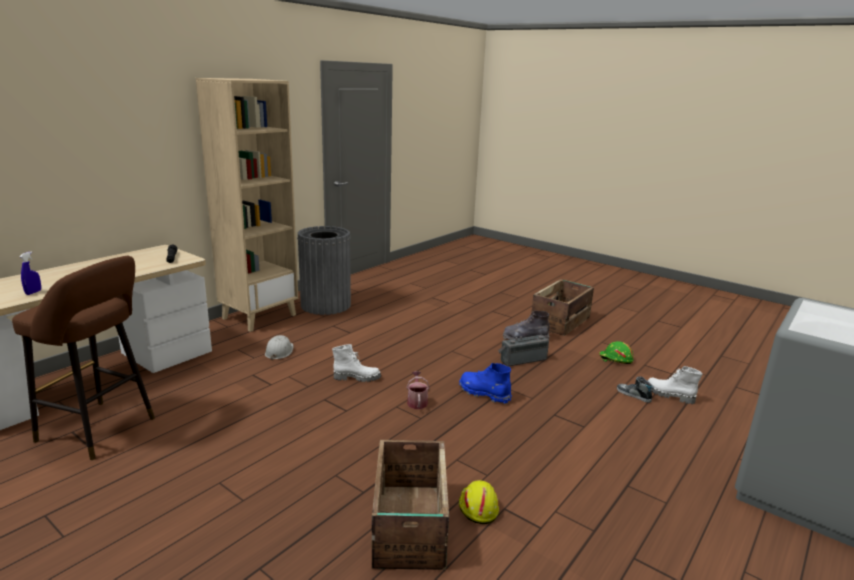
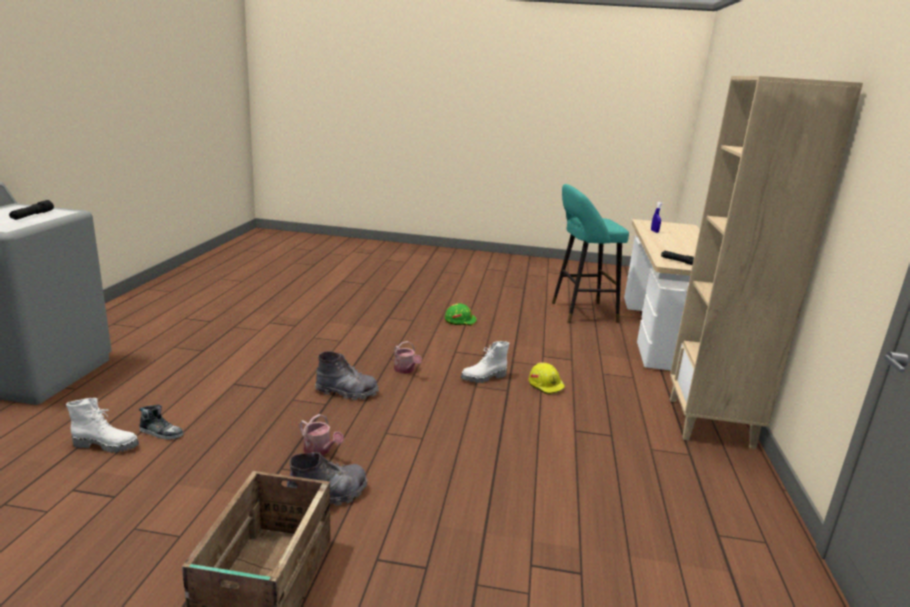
camera: 150 degrees right, 0 degrees up
(101, 431) = (580, 312): brown stool -> turquoise stool
(279, 351) = (595, 385): white hard hat -> none
(326, 305) = (691, 473): grey trash can -> none
(408, 526) = (348, 311): crate -> none
(477, 507) = (313, 323): yellow hard hat -> yellow hard hat (546, 385)
(484, 393) = (347, 392): blue boot -> grey boot
(522, 359) = (320, 451): radio -> watering can
(615, 359) = (165, 494): green hard hat -> green hard hat (460, 321)
(827, 324) = (32, 215): none -> black flashlight

